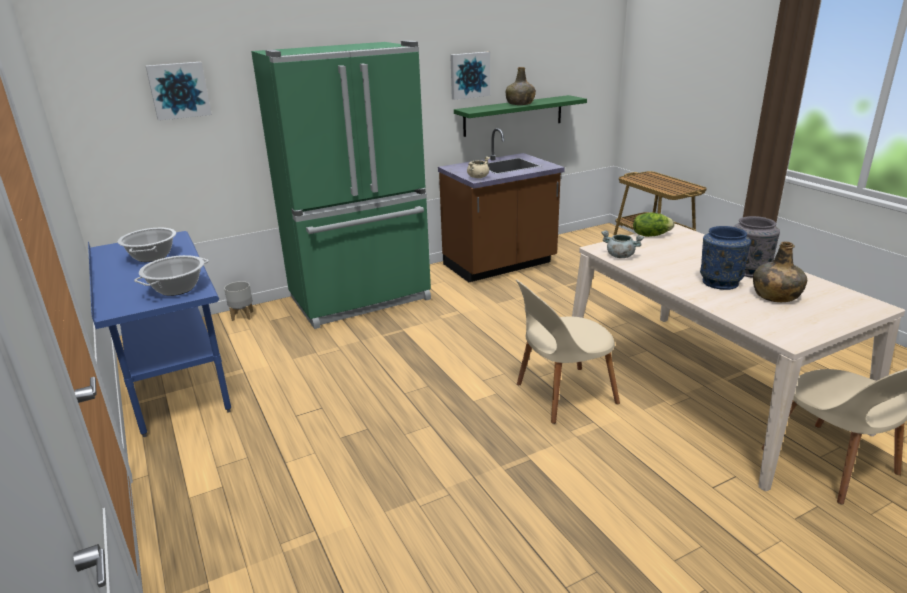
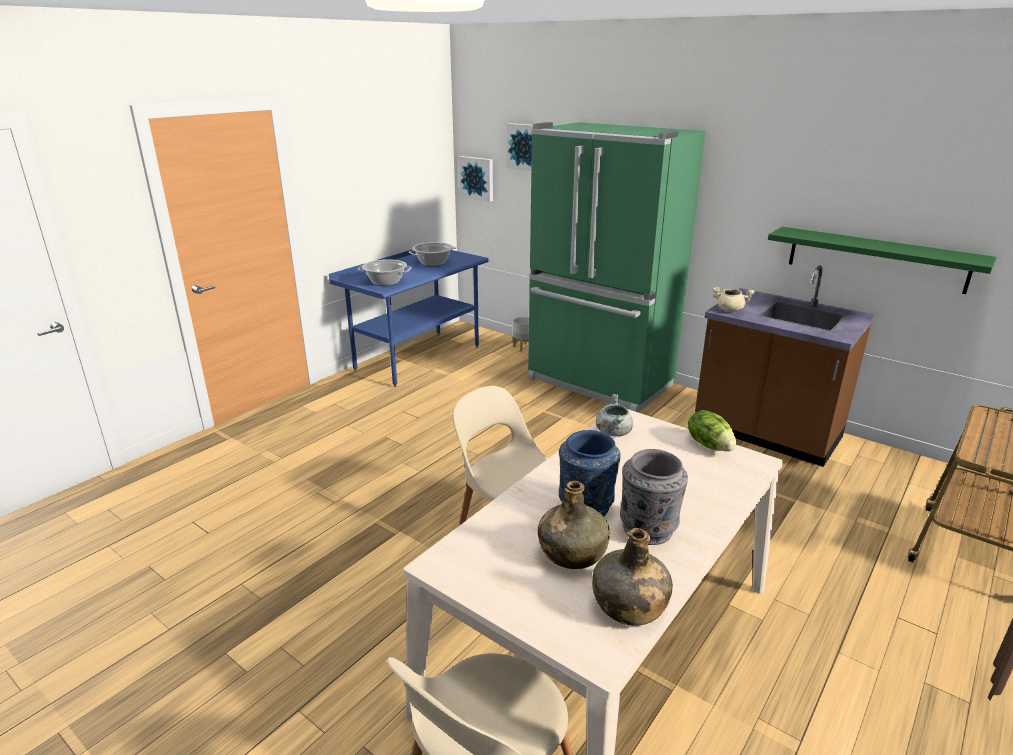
camera: 65 degrees right, 0 degrees up
(469, 75) = (814, 189): picture -> picture (477, 178)
(520, 103) = (871, 244): green bottle -> green bottle (629, 605)

